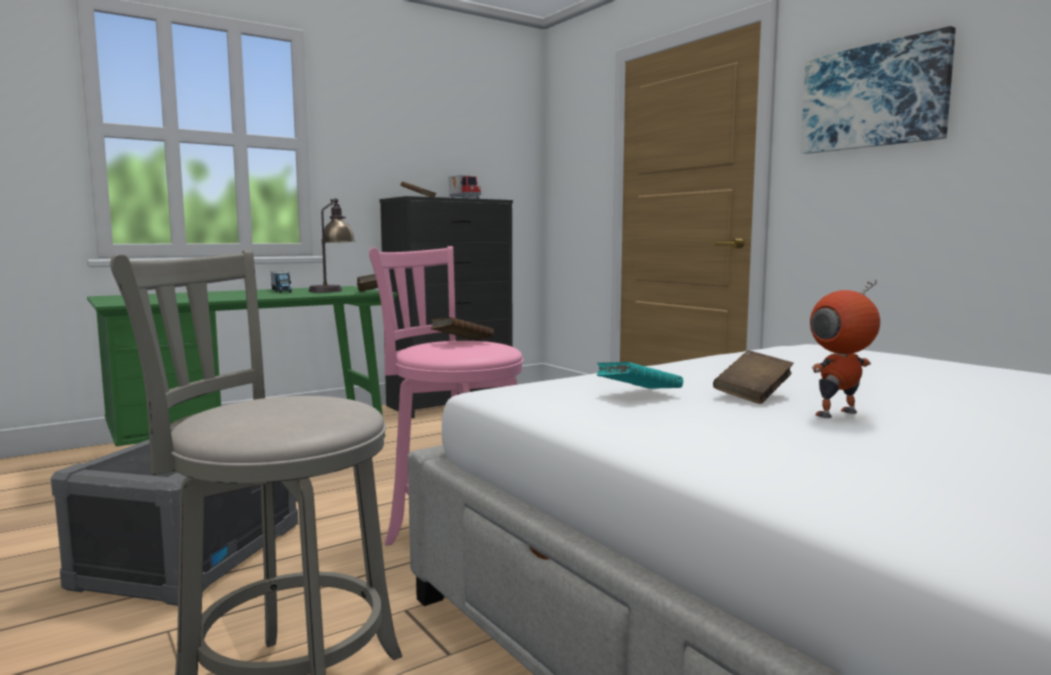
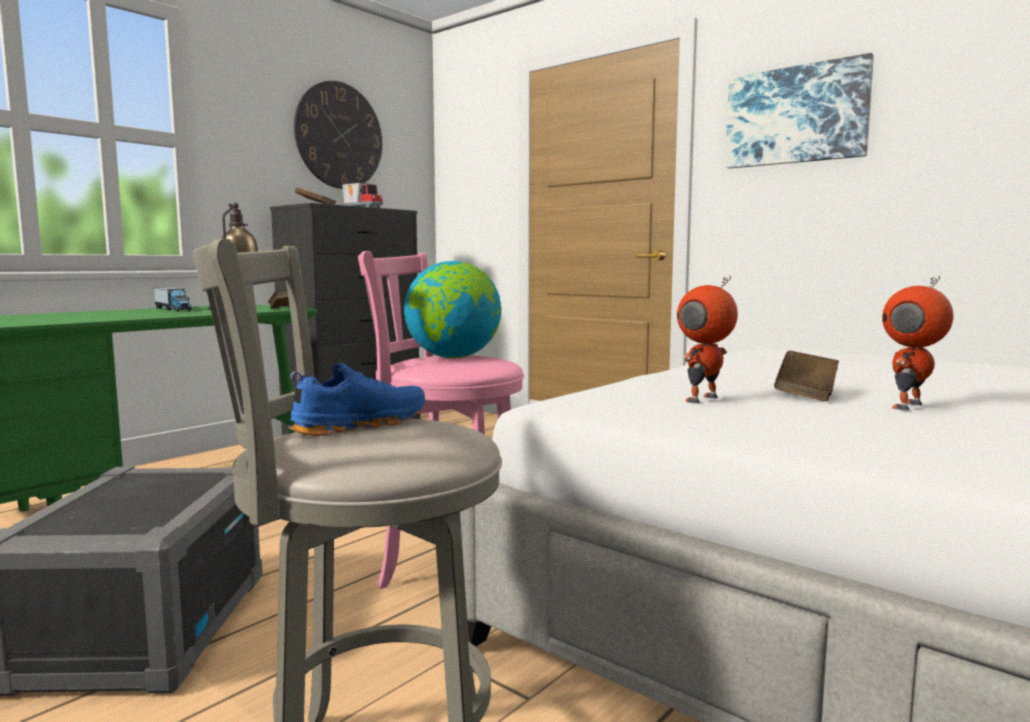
camera: 15 degrees left, 0 degrees up
(279, 400) = (358, 425): none -> blue shoe
(447, 132) = (339, 136): none -> wall clock
(462, 343) = (453, 357): brown book -> globe
(638, 395) = (704, 399): turquoise book -> toy robot

